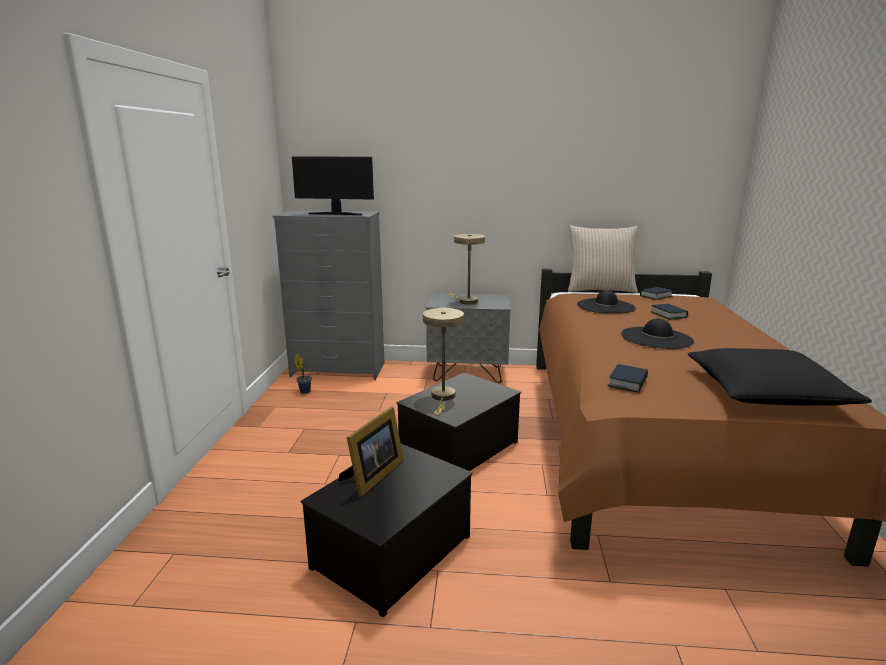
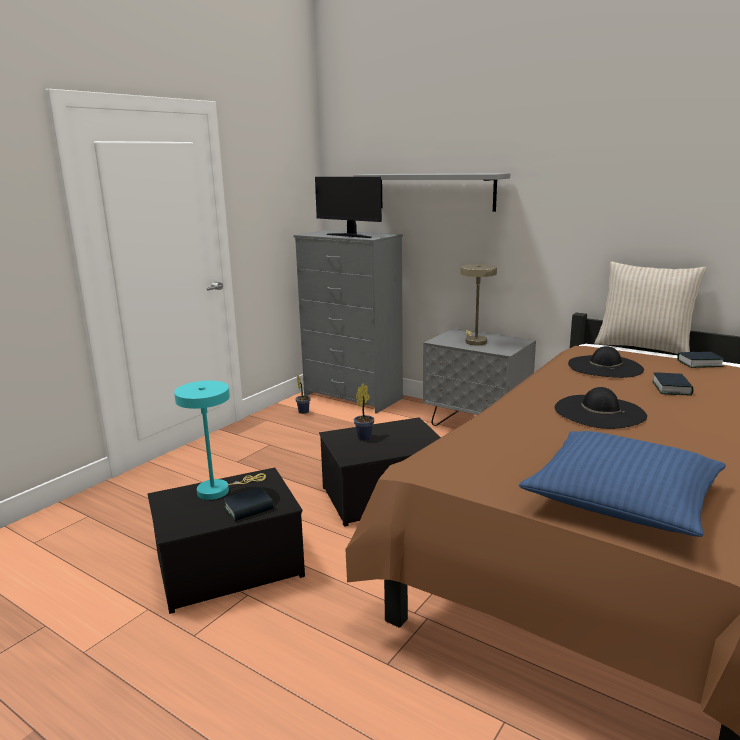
camera: 30 degrees right, 0 degrees up
(373, 476) = (219, 490): picture frame -> turquoise table lamp
(408, 171) = (435, 191): none -> grey shelf
(443, 397) = (365, 437): beige table lamp -> potted plant
(628, 383) = (471, 451): book -> book (248, 508)
(765, 392) = (622, 498): black pillow -> blue pillow

